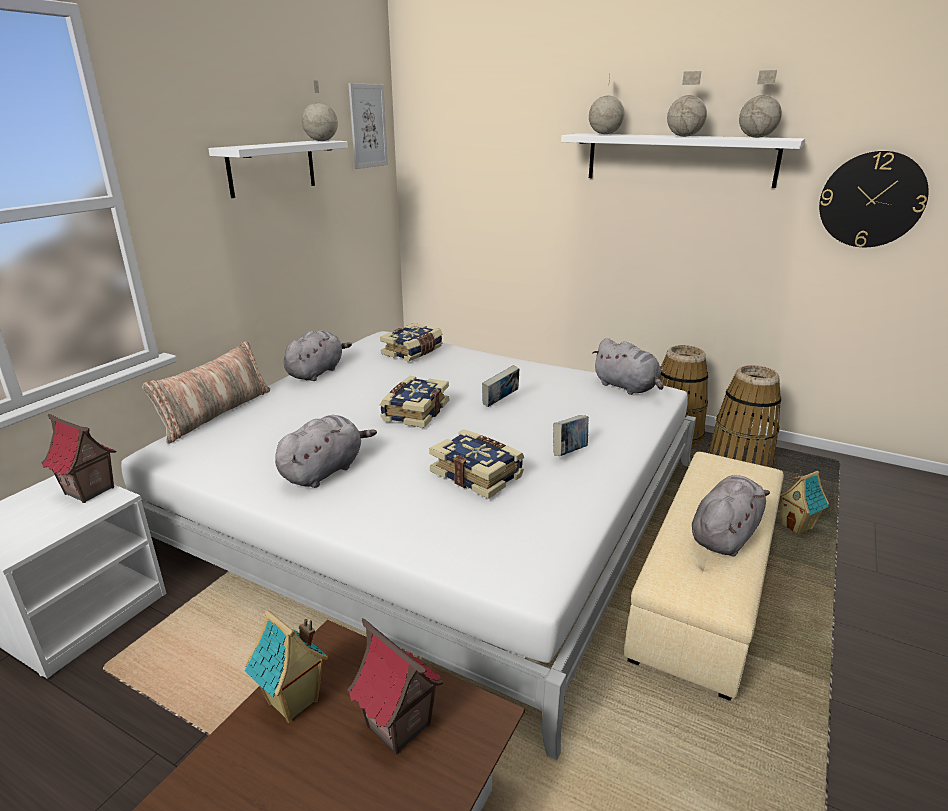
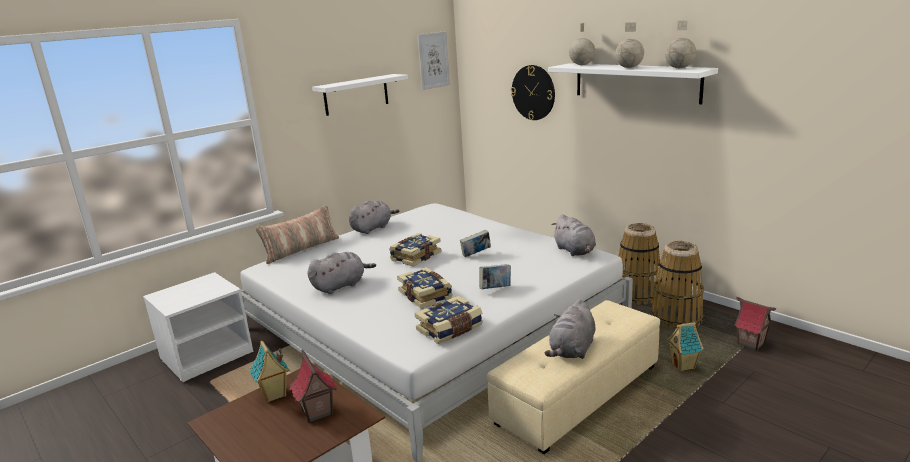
camera: 20 degrees right, 5 degrees down
(89, 491) = (217, 284): toy house -> toy house (750, 344)
(321, 141) = (390, 75): globe -> none
(413, 351) = (442, 218): book -> book (450, 329)
(725, 535) = (572, 350): grey plush toy -> grey plush toy turned 150 degrees clockwise
(871, 200) = (770, 114): wall clock -> wall clock (533, 92)

